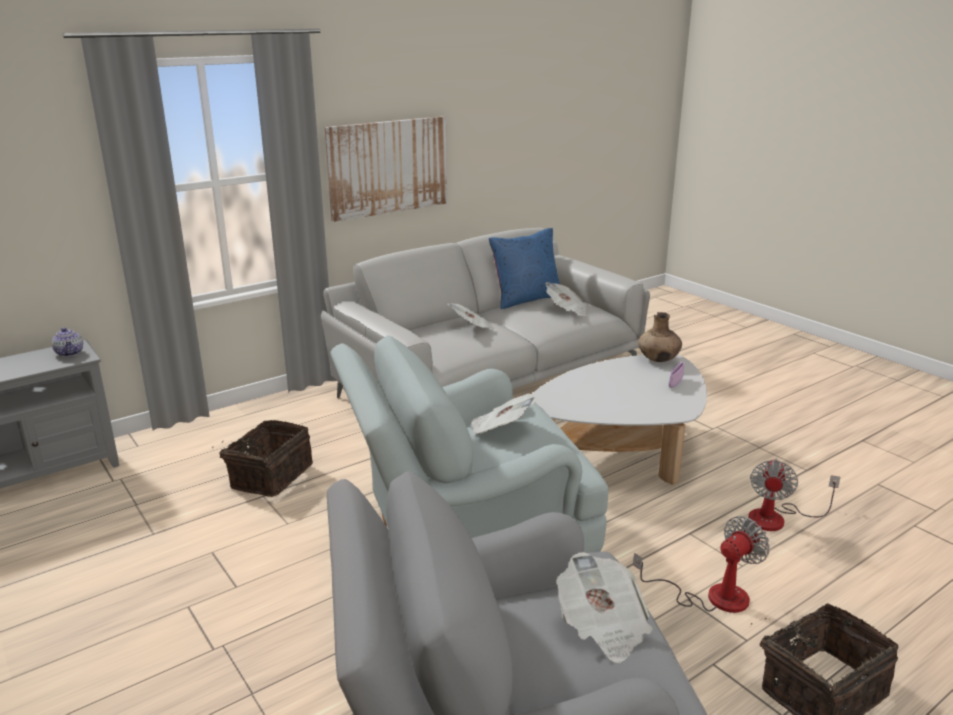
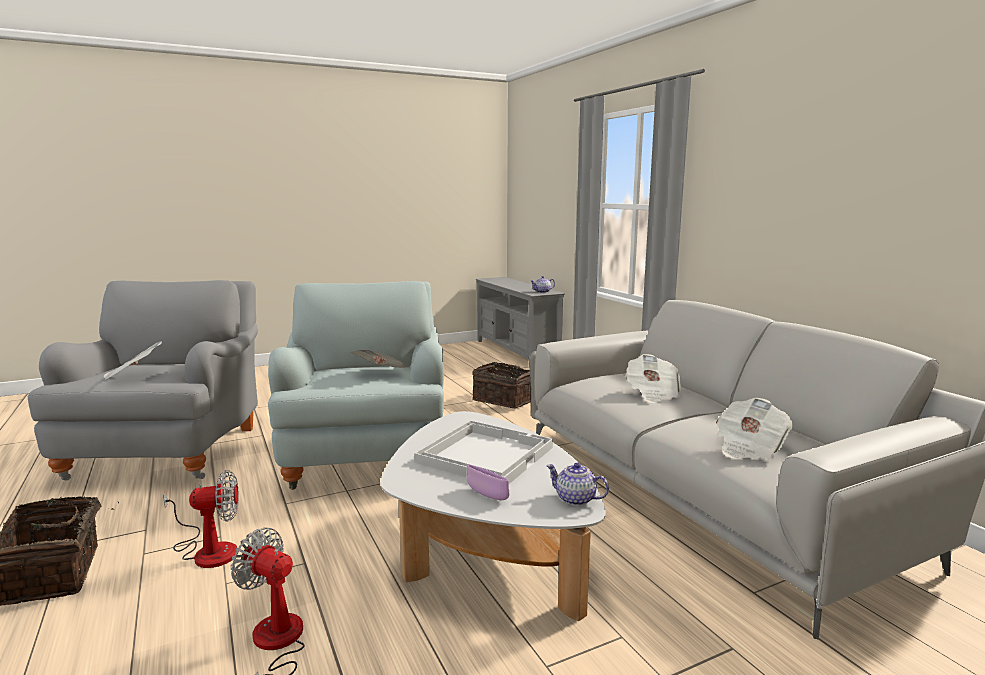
camera: 100 degrees right, 10 degrees down
(388, 167) = (767, 217): picture -> none
(526, 299) = (792, 430): blue pillow -> none
(613, 389) = (485, 454): none -> white tray
(658, 360) = (576, 499): brown vase -> teapot
(712, 596) = (208, 550): fan -> fan turned 75 degrees counterclockwise

